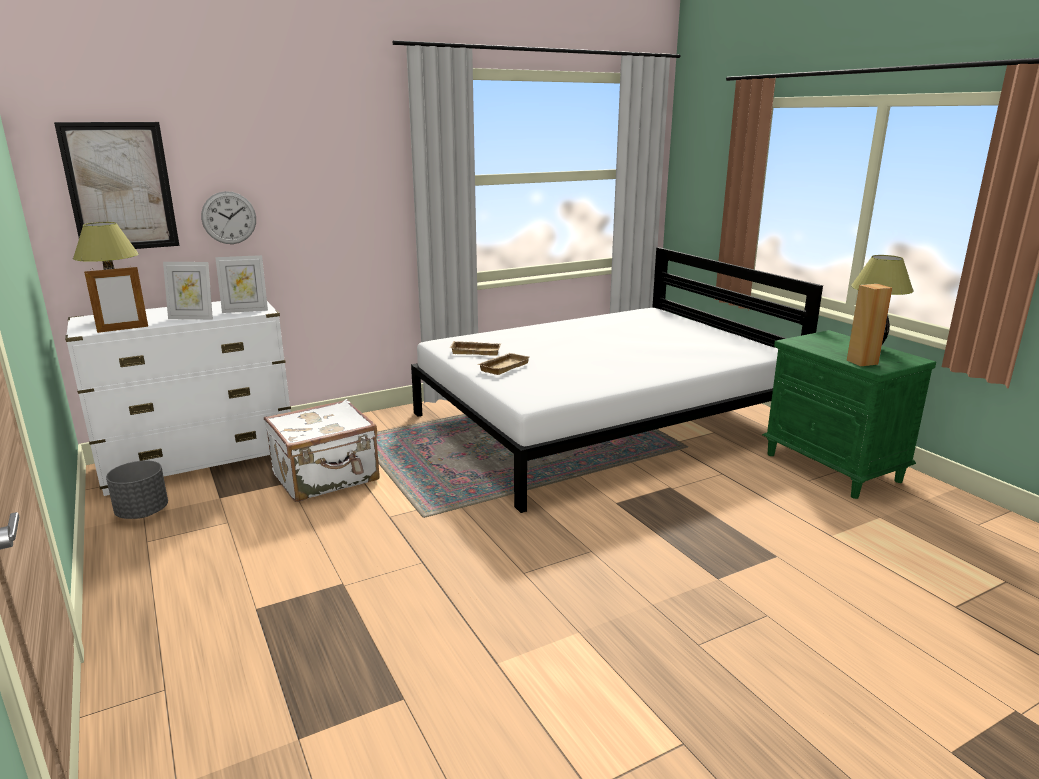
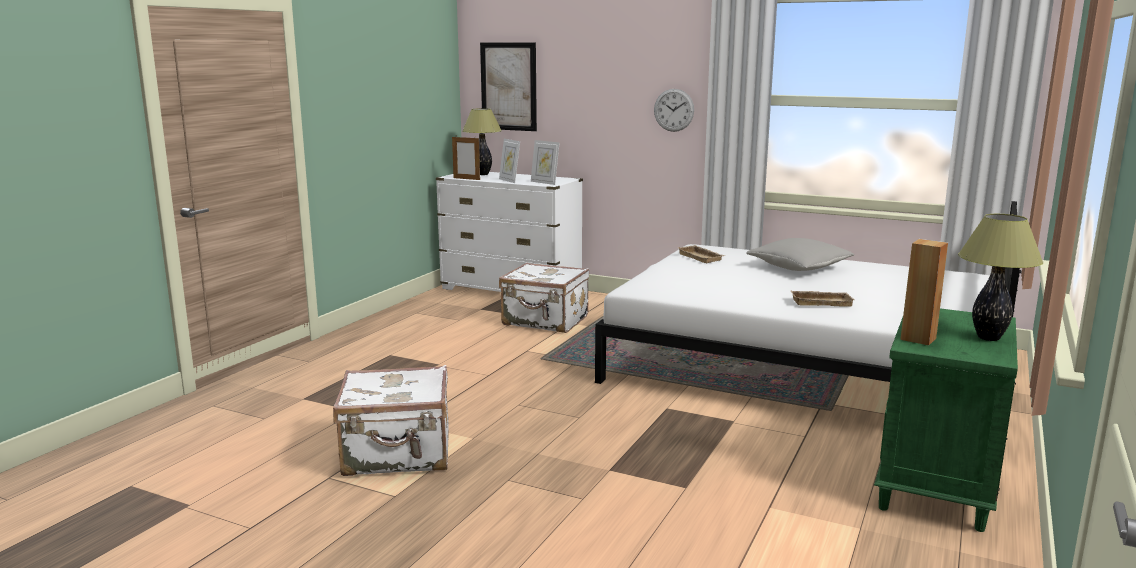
camera: 55 degrees right, 5 degrees down
(143, 512) = (440, 301): grey planter -> none
(229, 218) = (570, 114): wall clock -> wall clock (674, 110)
(503, 366) = (684, 269): beige tray -> beige tray (821, 302)
(561, 337) = (799, 268): none -> grey pillow
(573, 703) = (398, 455): none -> white suitcase

